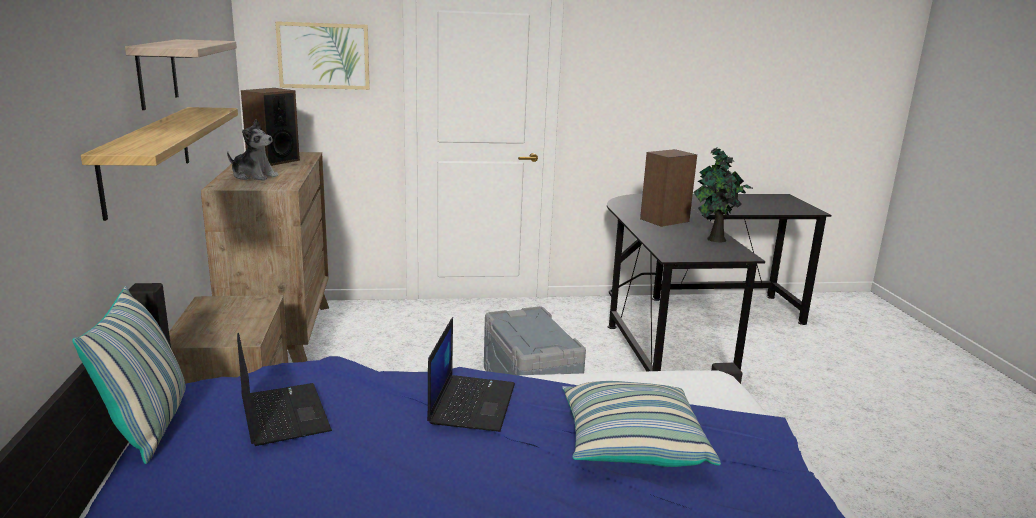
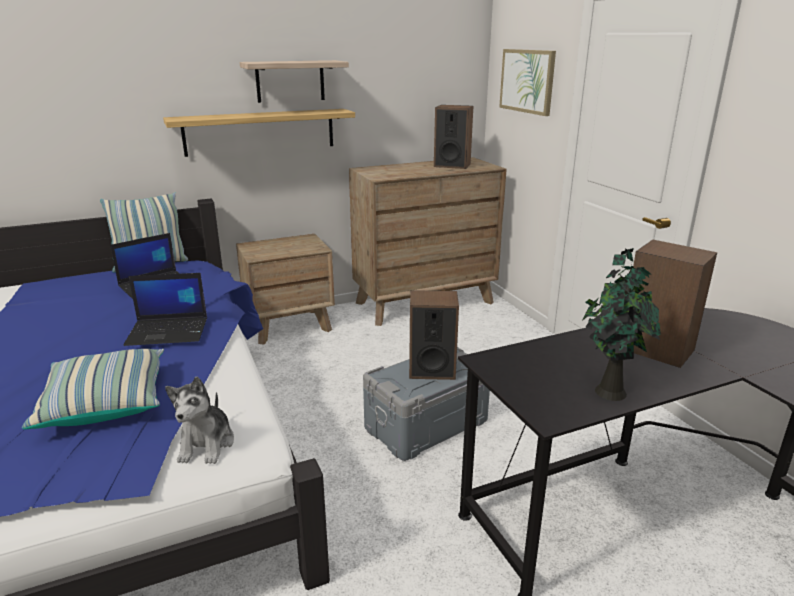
camera: 75 degrees right, 5 degrees up
(254, 176) = (398, 169): plush toy -> plush toy (207, 444)
(530, 329) = (431, 369): none -> speaker

